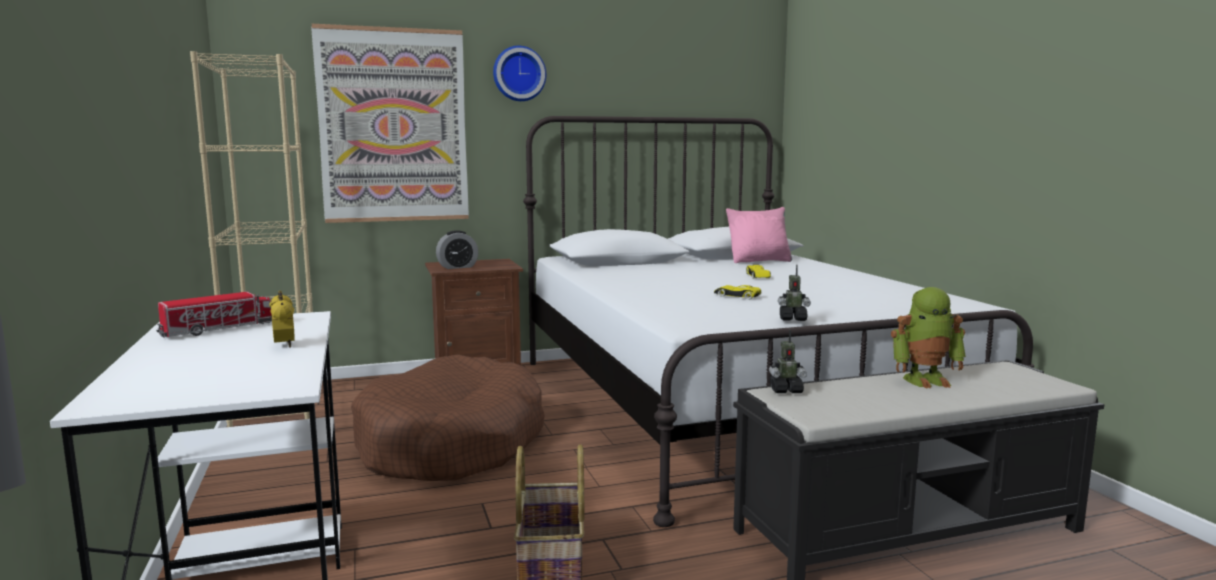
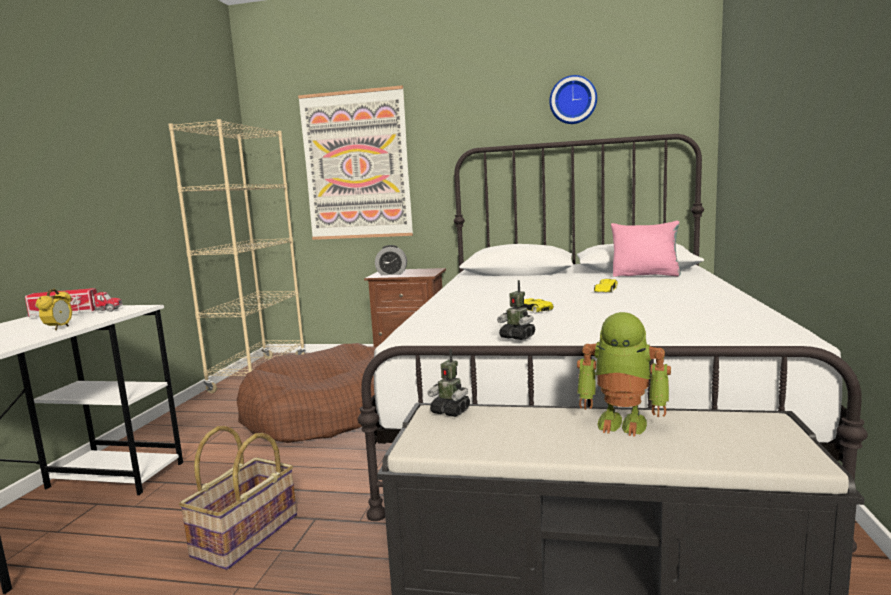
camera: 30 degrees right, 0 degrees up
(519, 74) = (449, 115): wall clock -> wall clock (573, 100)

